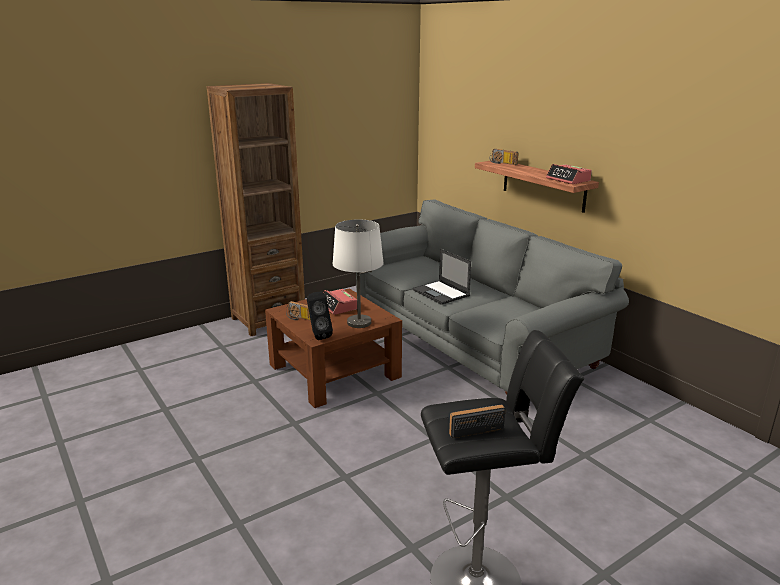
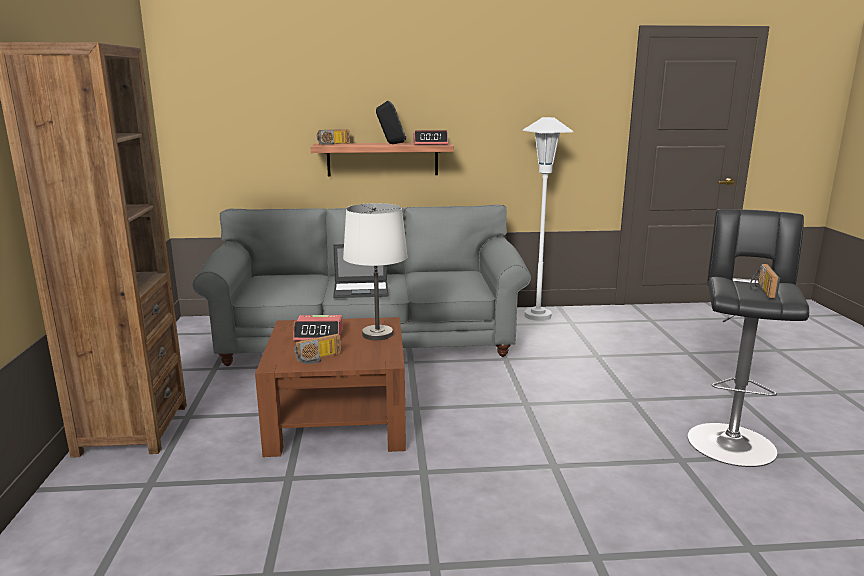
camera: 60 degrees left, 5 degrees down
(318, 335) = (380, 359): black speaker -> black speaker (391, 144)
(636, 397) = (538, 316): none -> white floor lamp

